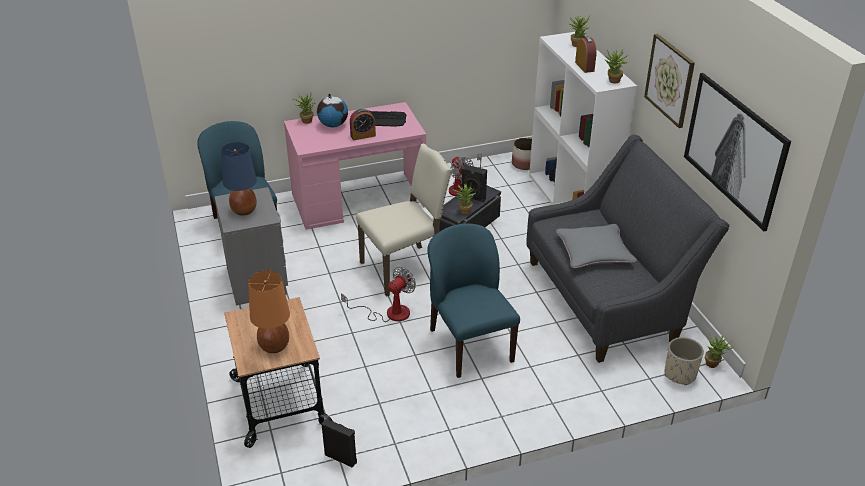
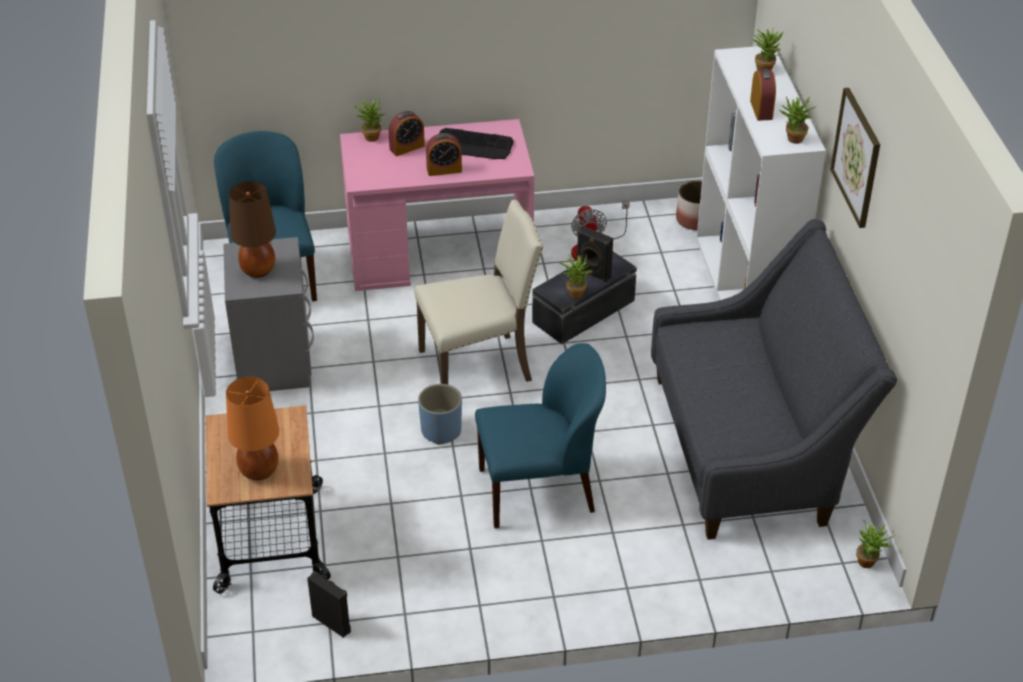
camera: 10 degrees right, 5 degrees up
(244, 210) = (258, 270): blue table lamp -> brown table lamp
(333, 125) = (407, 147): globe -> alarm clock
(389, 313) = (441, 431): fan -> blue planter
(470, 344) = (539, 490): blue chair -> blue chair turned 90 degrees clockwise
(594, 252) = (728, 383): grey pillow -> none
(680, 374) = (816, 571): beige planter -> none
(734, 149) = (908, 278): picture -> none

